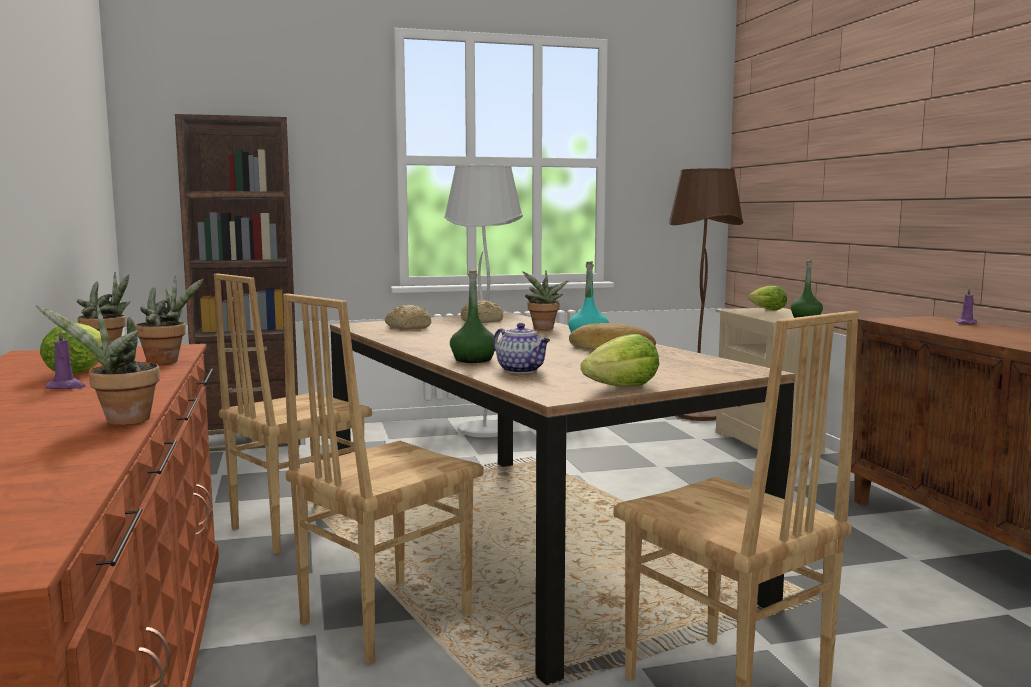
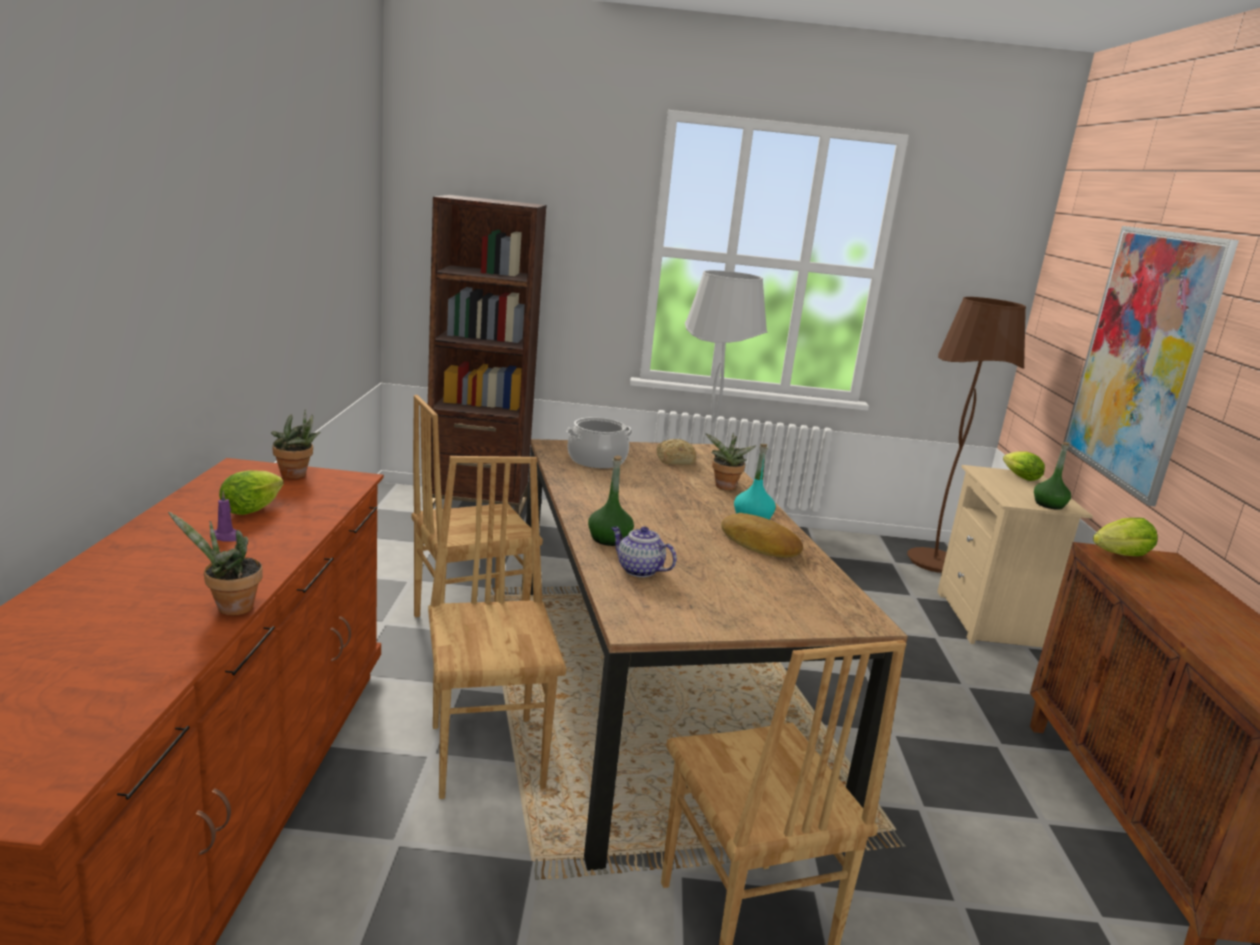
camera: 15 degrees right, 10 degrees up
(168, 361) = (330, 505): potted plant -> none
(383, 619) = (489, 755): brown chair -> brown chair turned 105 degrees clockwise
(408, 327) = (596, 460): bread -> cooking pot
(522, 370) = (638, 570): teapot -> teapot turned 150 degrees clockwise
(622, 388) = (706, 626): lettuce -> lettuce (1121, 555)
(852, 178) = (1141, 358): none -> picture
(966, 323) = (1195, 579): purple candle -> none

